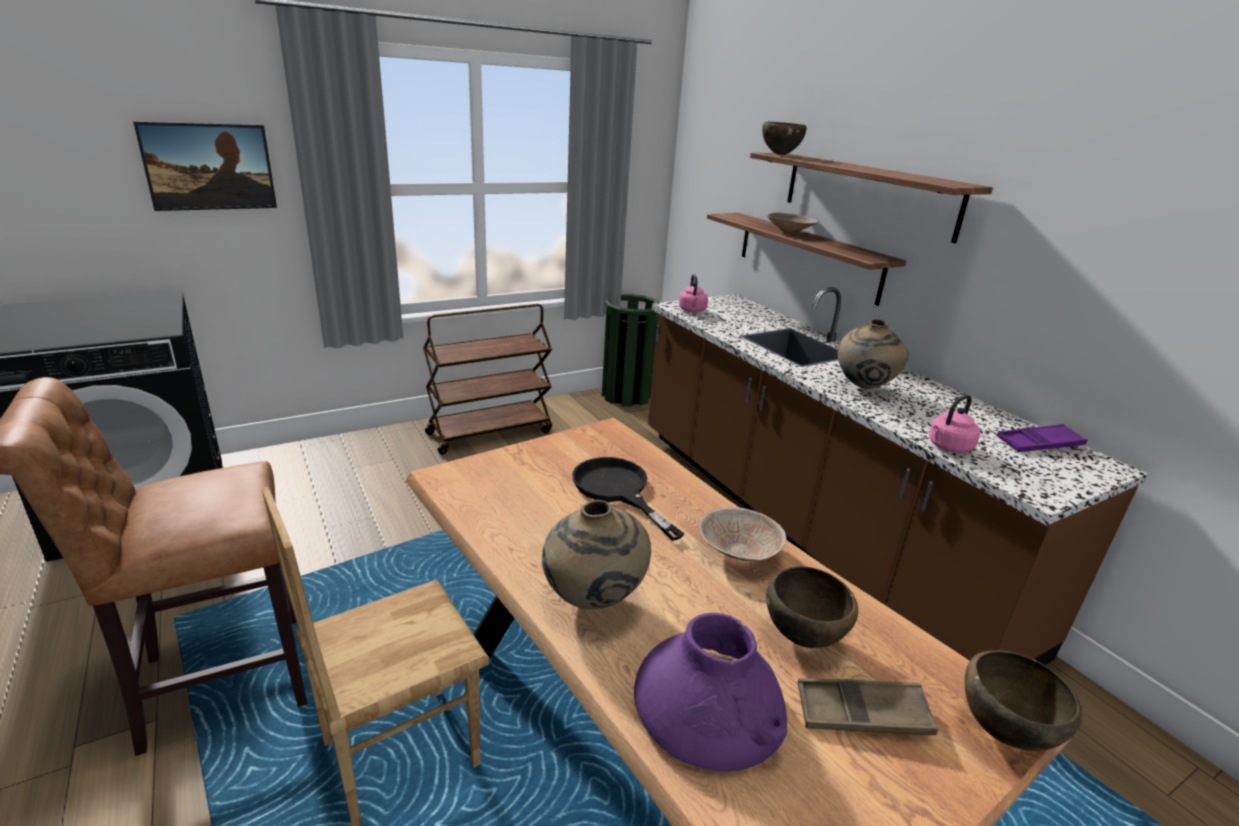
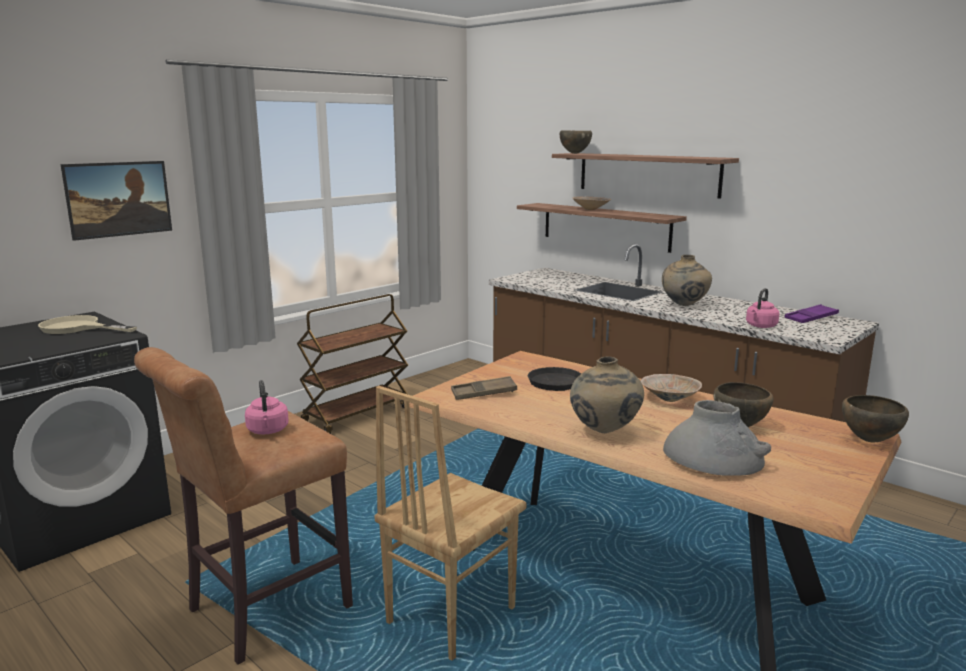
camera: 15 degrees left, 10 degrees down
(134, 313) = (78, 328): none -> beige frying pan
(626, 395) = (454, 372): green trash can -> none
(692, 311) = (524, 280): pink kettle -> pink kettle (268, 431)
(709, 704) = (713, 458): purple vase -> grey vase
(862, 713) = (795, 447): brown tray -> brown tray (483, 393)

